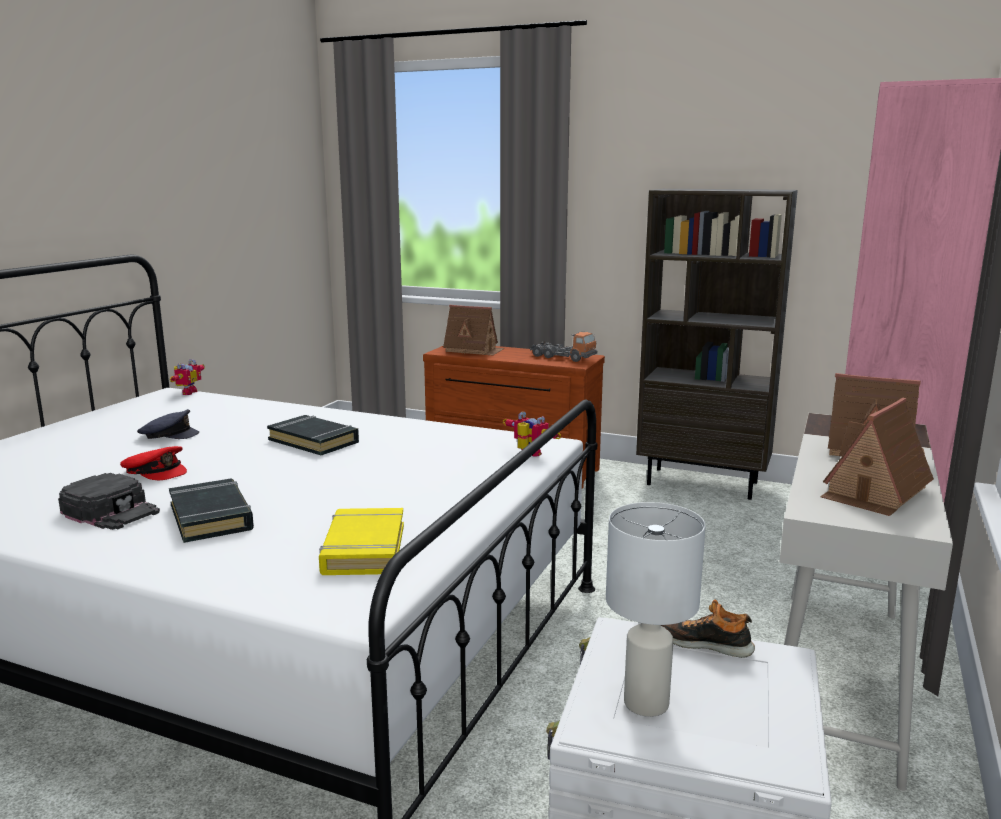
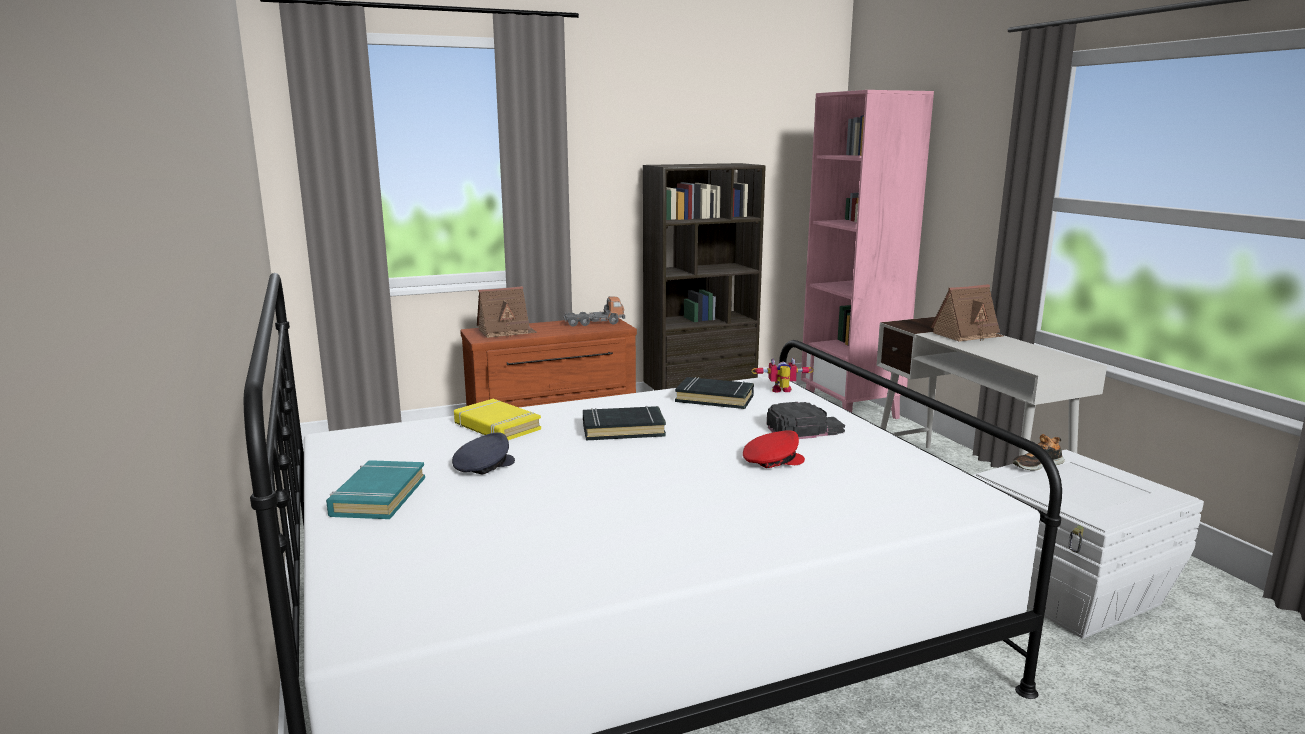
camera: 45 degrees left, 0 degrees up
(77, 432) = (378, 496): none -> turquoise book
(112, 511) = (663, 528): black cap -> black cap (804, 428)
(156, 471) = (586, 492): red cap -> red cap (771, 461)
(186, 392) = (353, 431): toy robot -> none
(211, 517) = (745, 499): black book -> black book (715, 398)
(363, 549) = (888, 474): yellow book -> yellow book (496, 427)
(644, 703) = (1085, 499): white table lamp -> none
(874, 492) = (1025, 353): toy house -> none

